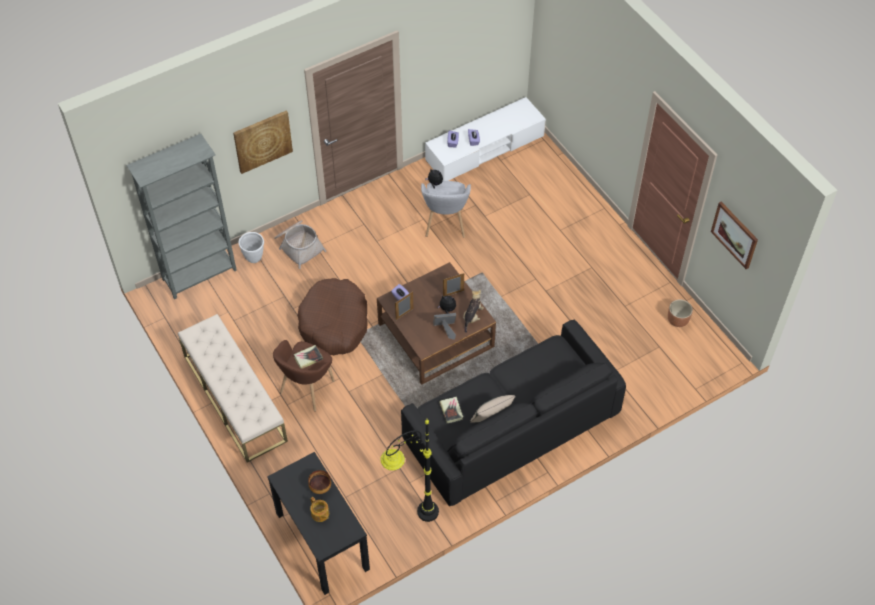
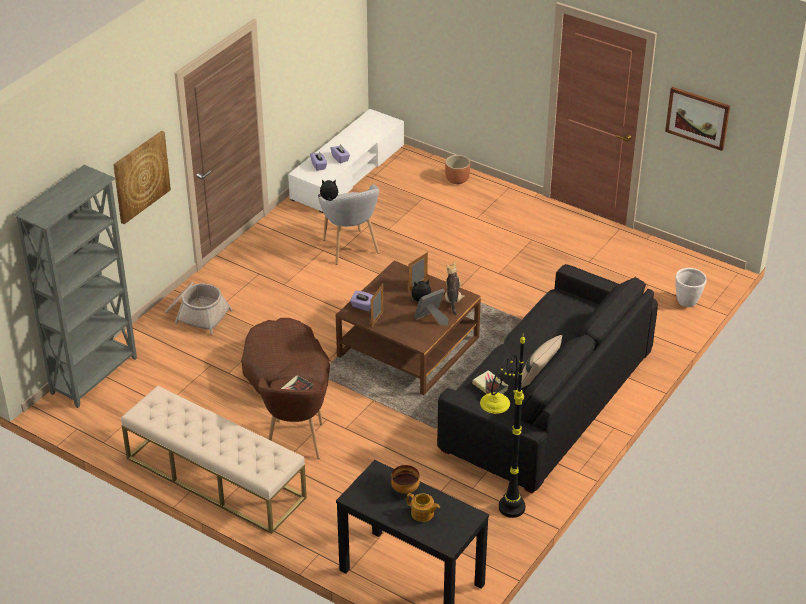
camera: 25 degrees left, 15 degrees down
(254, 258) = (150, 340): white planter -> white planter (687, 302)
(677, 320) = (650, 257): brown planter -> brown planter (457, 180)

